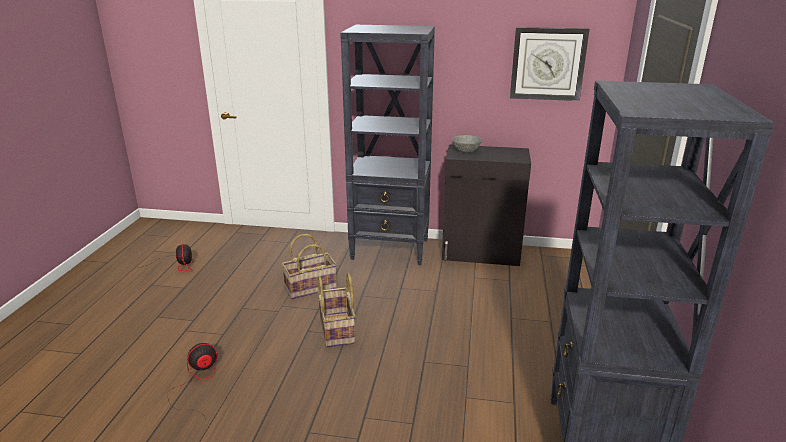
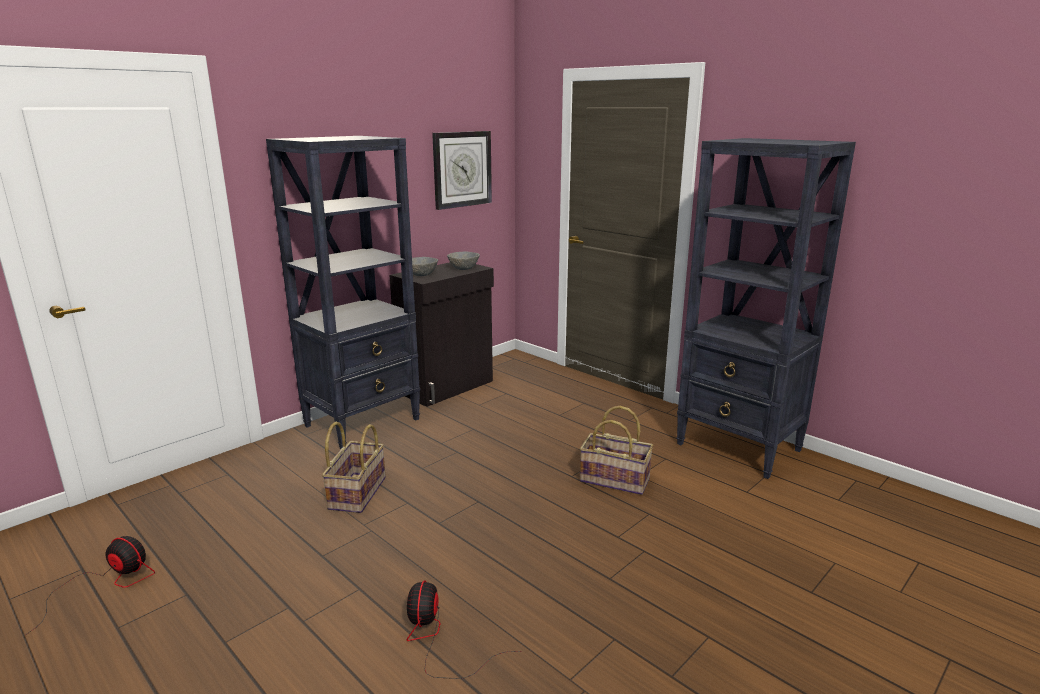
camera: 55 degrees left, 5 degrees down
(338, 329) = (463, 503): basket -> basket (615, 479)
(507, 156) = (463, 268): none -> grey bowl

